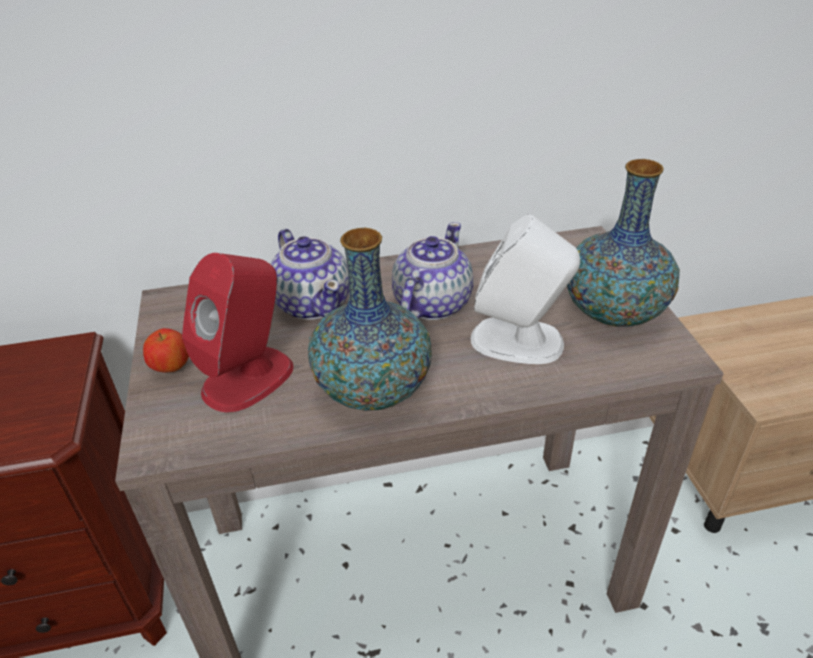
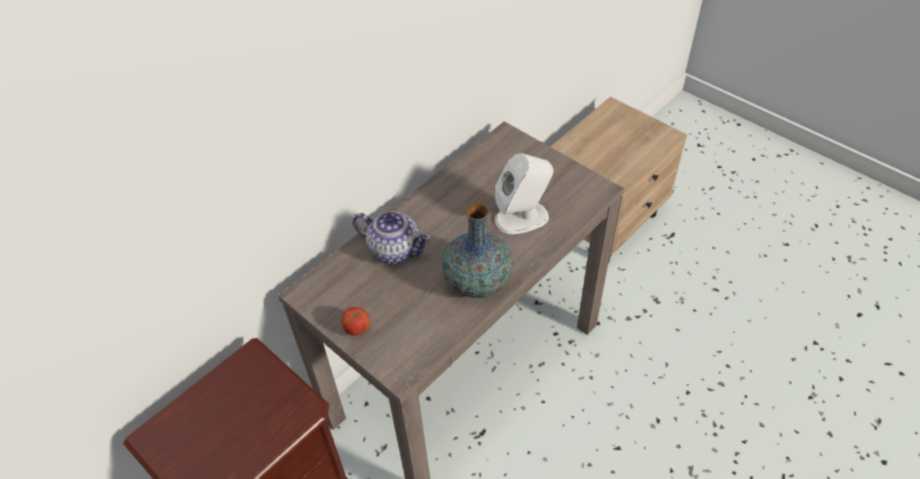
camera: 35 degrees left, 10 degrees up
(249, 378) = (407, 311): red speaker -> none
(431, 304) = (459, 218): teapot -> none
(613, 312) = (553, 177): vase -> none

